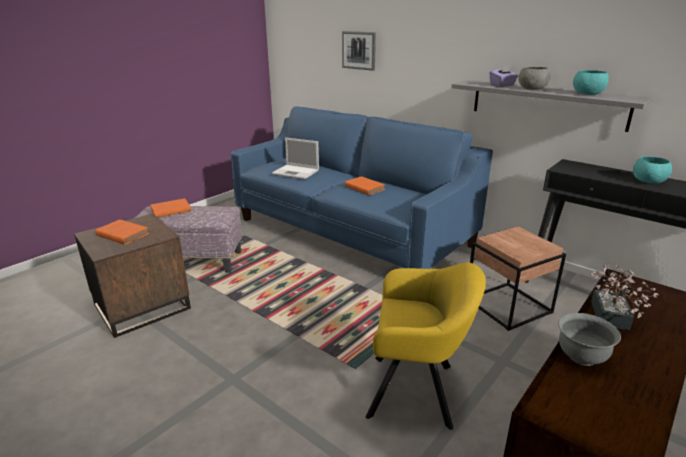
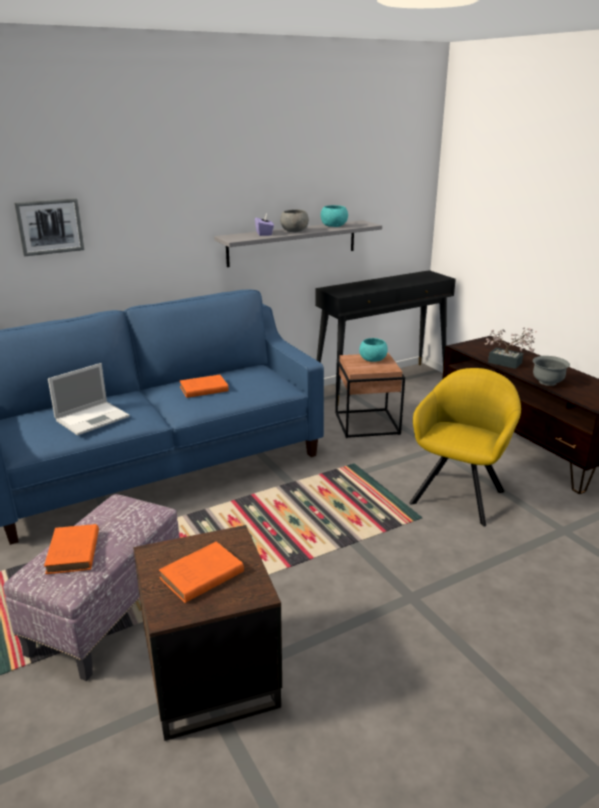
camera: 70 degrees left, 0 degrees up
(648, 181) = (387, 283): turquoise bowl -> turquoise bowl (372, 360)

